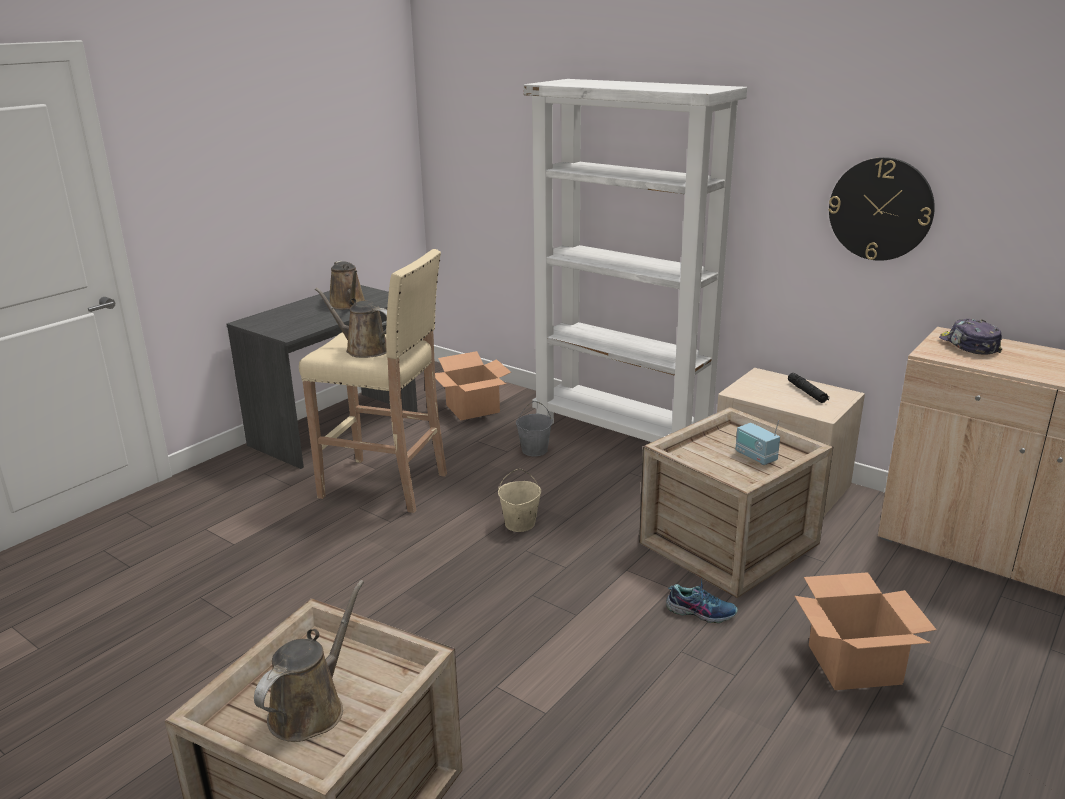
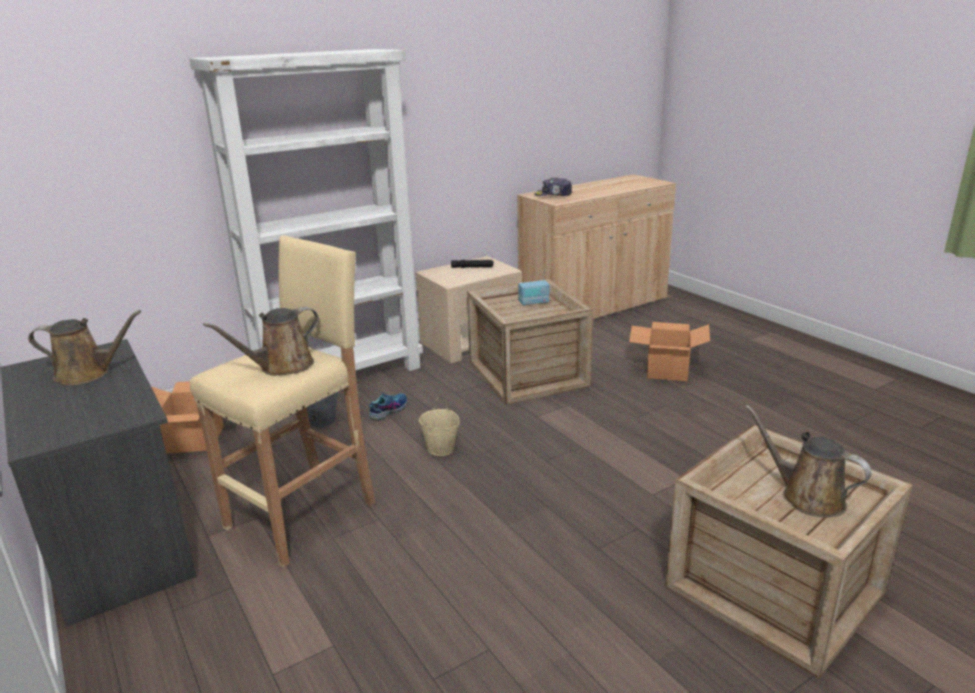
camera: 70 degrees left, 0 degrees up
(701, 611) = (599, 401): shoe -> shoe (388, 410)
(880, 209) = (473, 126): wall clock -> none

